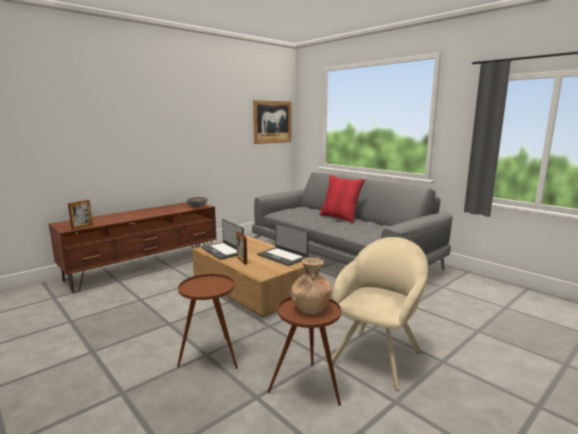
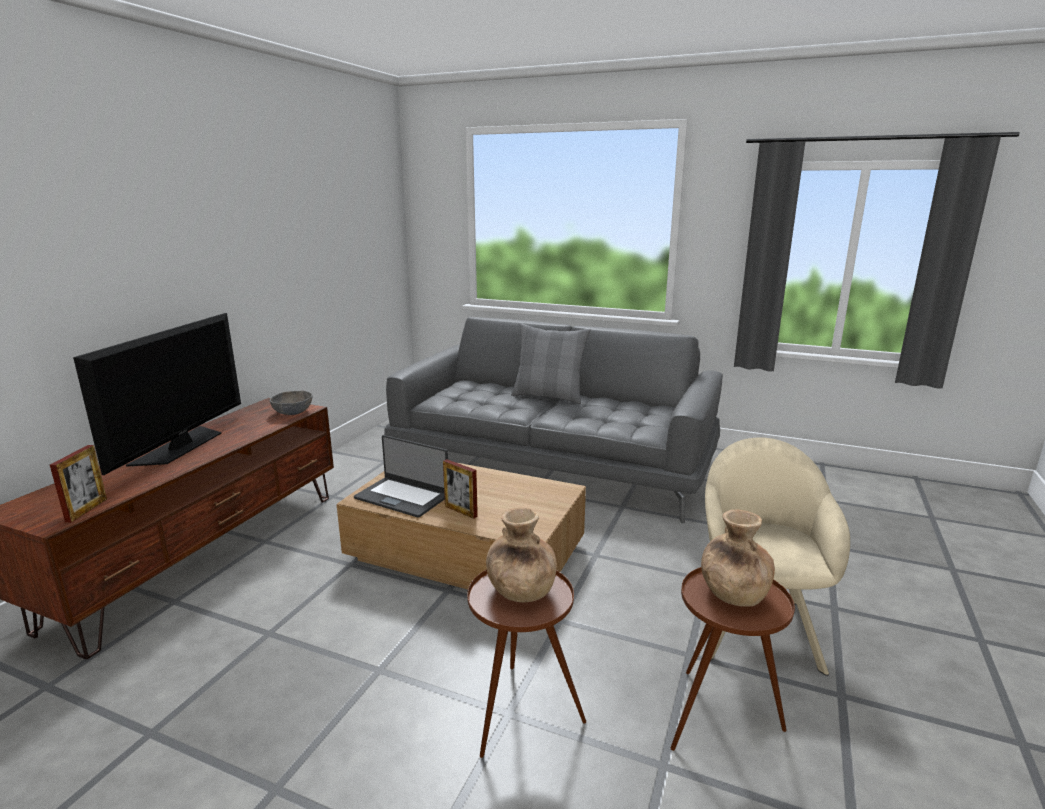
camera: 25 degrees left, 5 degrees up
(139, 212) = (181, 446): none -> television
(209, 285) = (520, 590): none -> brown vase
(272, 122) = (374, 227): picture -> none
(282, 256) = (520, 487): laptop -> none
(340, 218) = (548, 396): red pillow -> grey pillow

